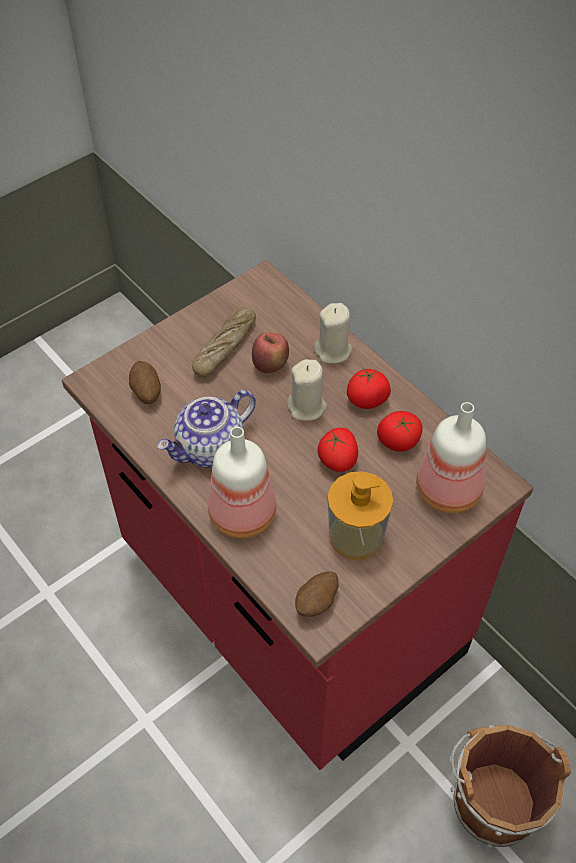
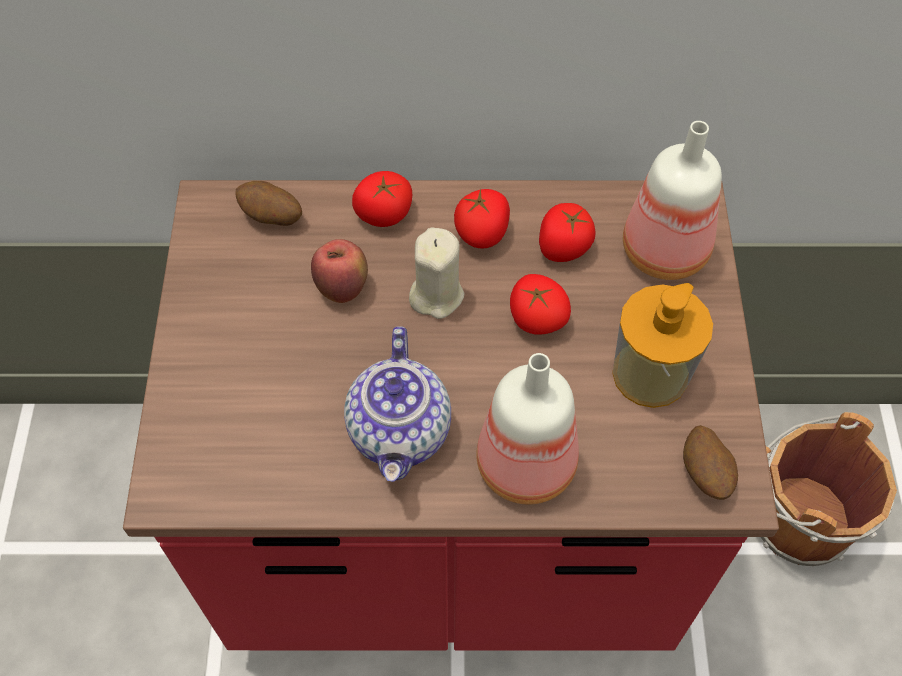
camera: 50 degrees left, 5 degrees up
(146, 392) = (248, 443): potato -> potato (271, 217)
(225, 346) = (266, 312): bread -> none
(333, 350) = (383, 214): beige candle -> tomato

